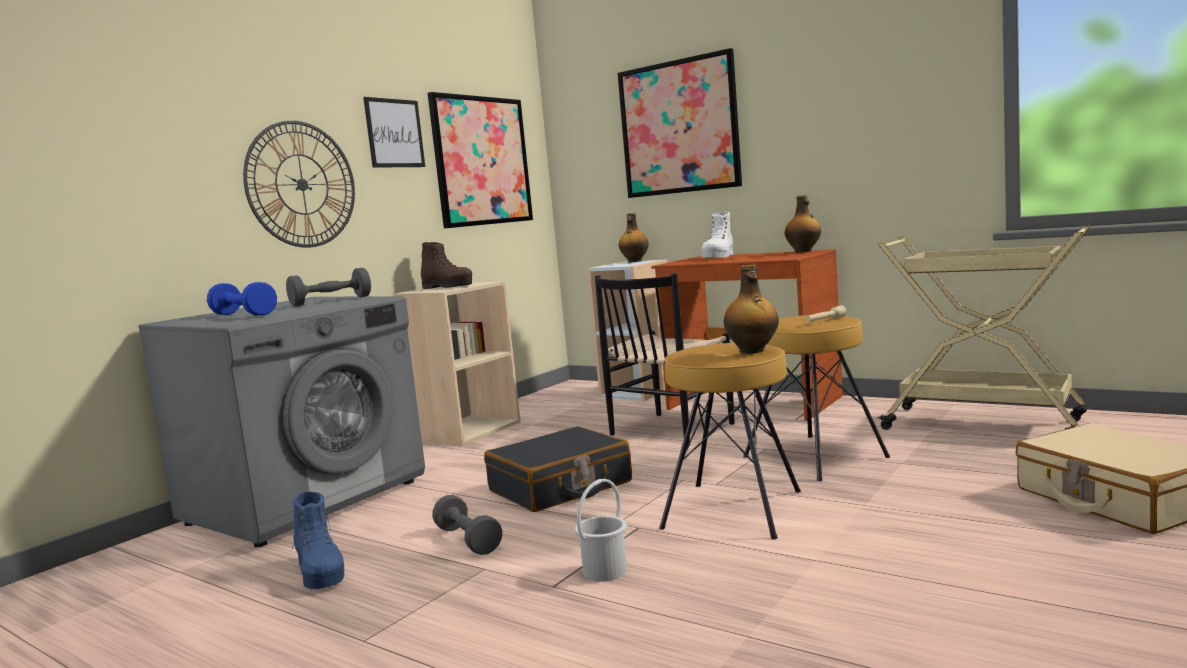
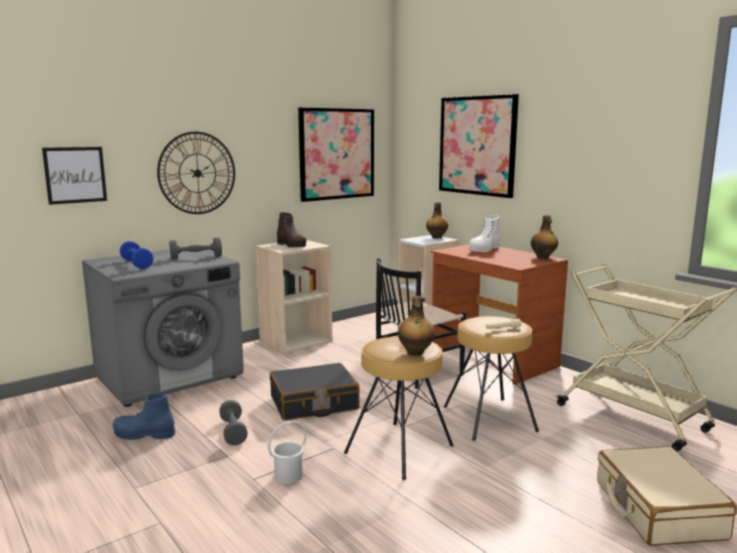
camera: 15 degrees right, 5 degrees up
(321, 573) = (144, 434): blue boot -> blue boot turned 105 degrees clockwise
(394, 133) = (269, 137): picture -> picture (75, 175)

